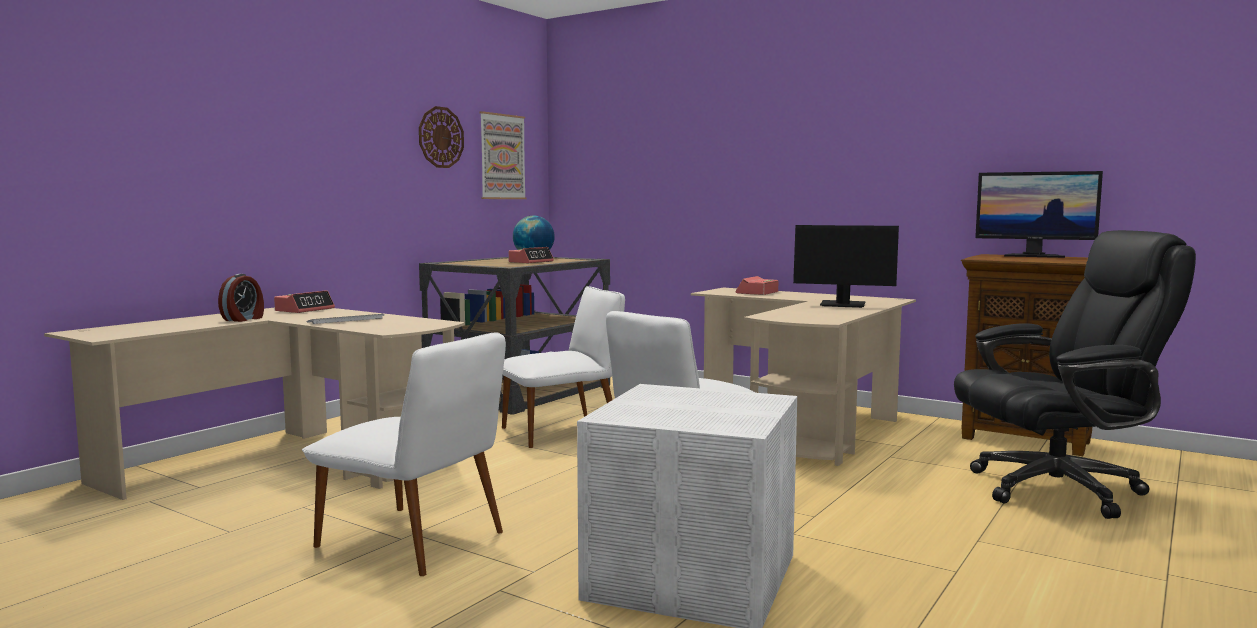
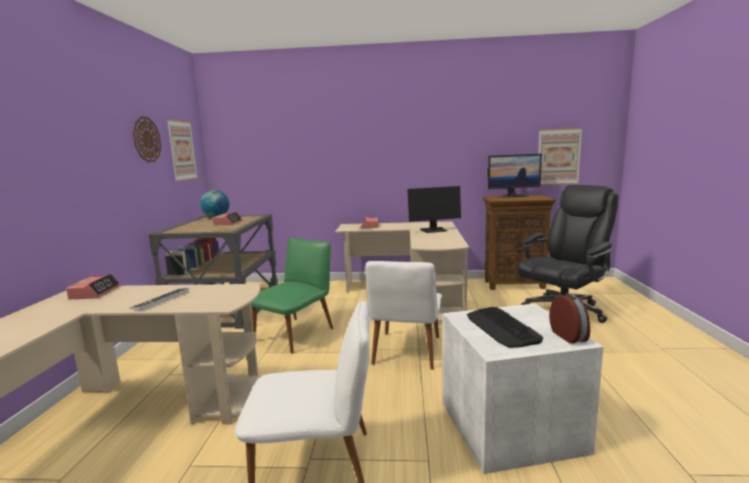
camera: 30 degrees left, 5 degrees up
(244, 319) = (57, 316): alarm clock -> alarm clock (569, 336)
(560, 431) = (294, 334): white chair -> green chair
(676, 404) = (501, 328): none -> keyboard
(1155, 179) = (558, 156): none -> picture

